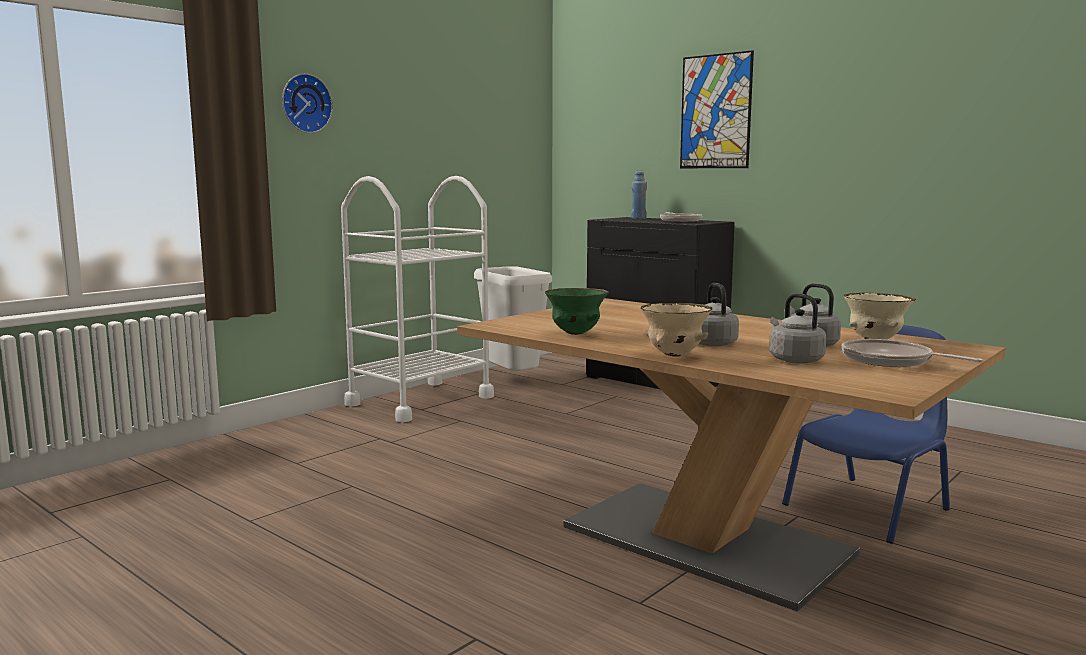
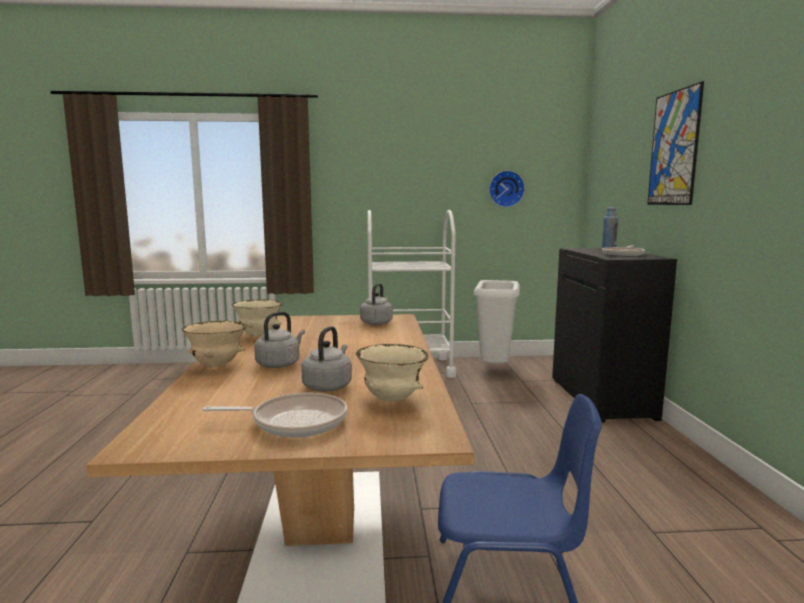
camera: 45 degrees right, 0 degrees up
(305, 103) = (347, 163): wall clock -> wall clock (506, 189)
(576, 333) = (258, 335): green bowl -> beige bowl
(794, 360) = (247, 394): grey kettle -> grey kettle (377, 322)
(891, 361) = (294, 422): frying pan -> frying pan turned 90 degrees clockwise

